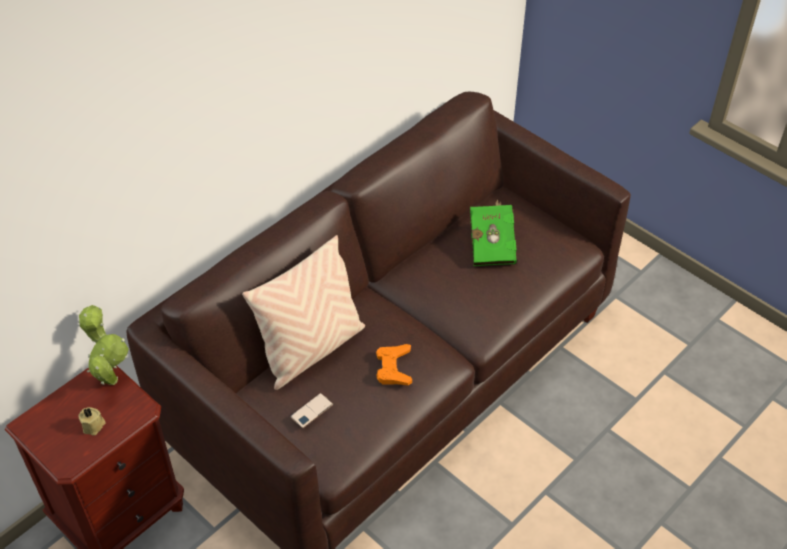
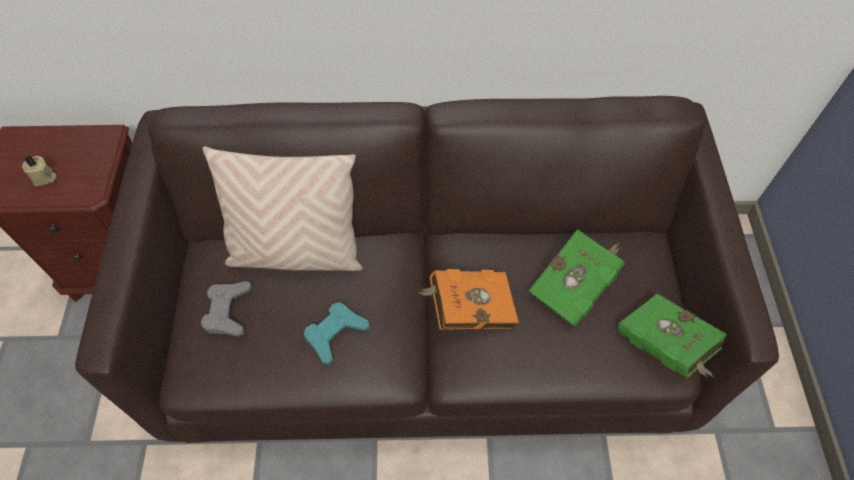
camera: 45 degrees right, 10 degrees up
(111, 377) = (104, 146): potted plant -> none
(311, 411) = (228, 311): phone -> grey game controller
(393, 368) = (335, 334): orange game controller -> turquoise game controller
(450, 299) = (468, 309): none -> orange book
(568, 239) = (666, 347): none -> green book

